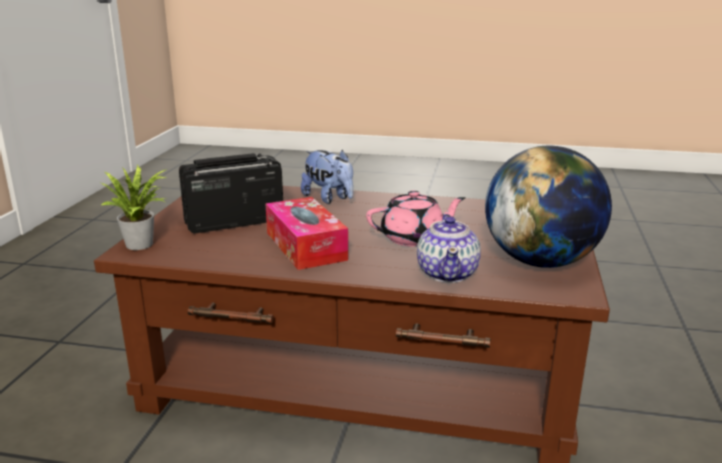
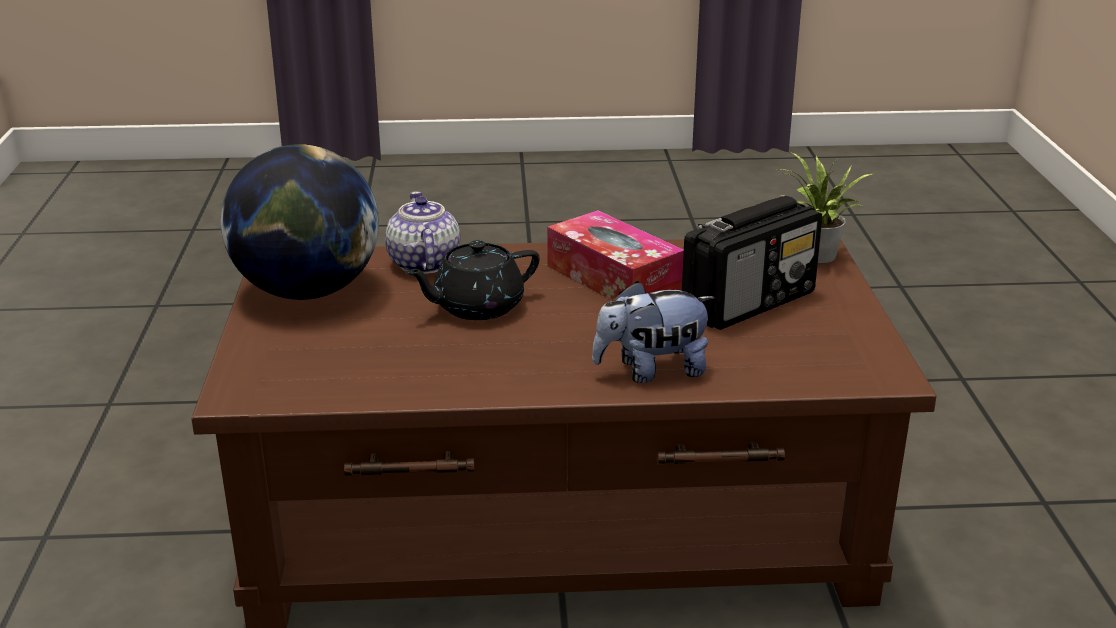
camera: 165 degrees right, 5 degrees up
(329, 198) = (651, 371): plush toy -> plush toy turned 45 degrees counterclockwise
(414, 238) = (476, 307): pink teapot -> black teapot

